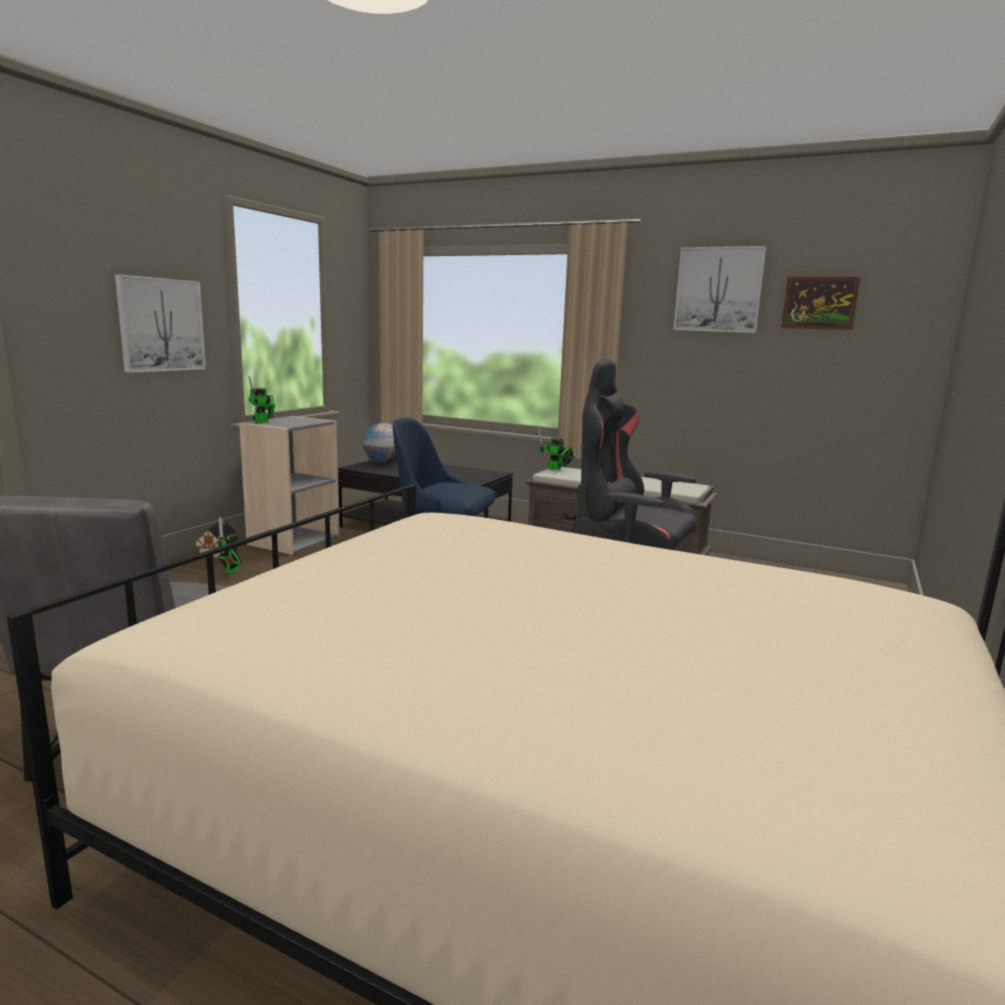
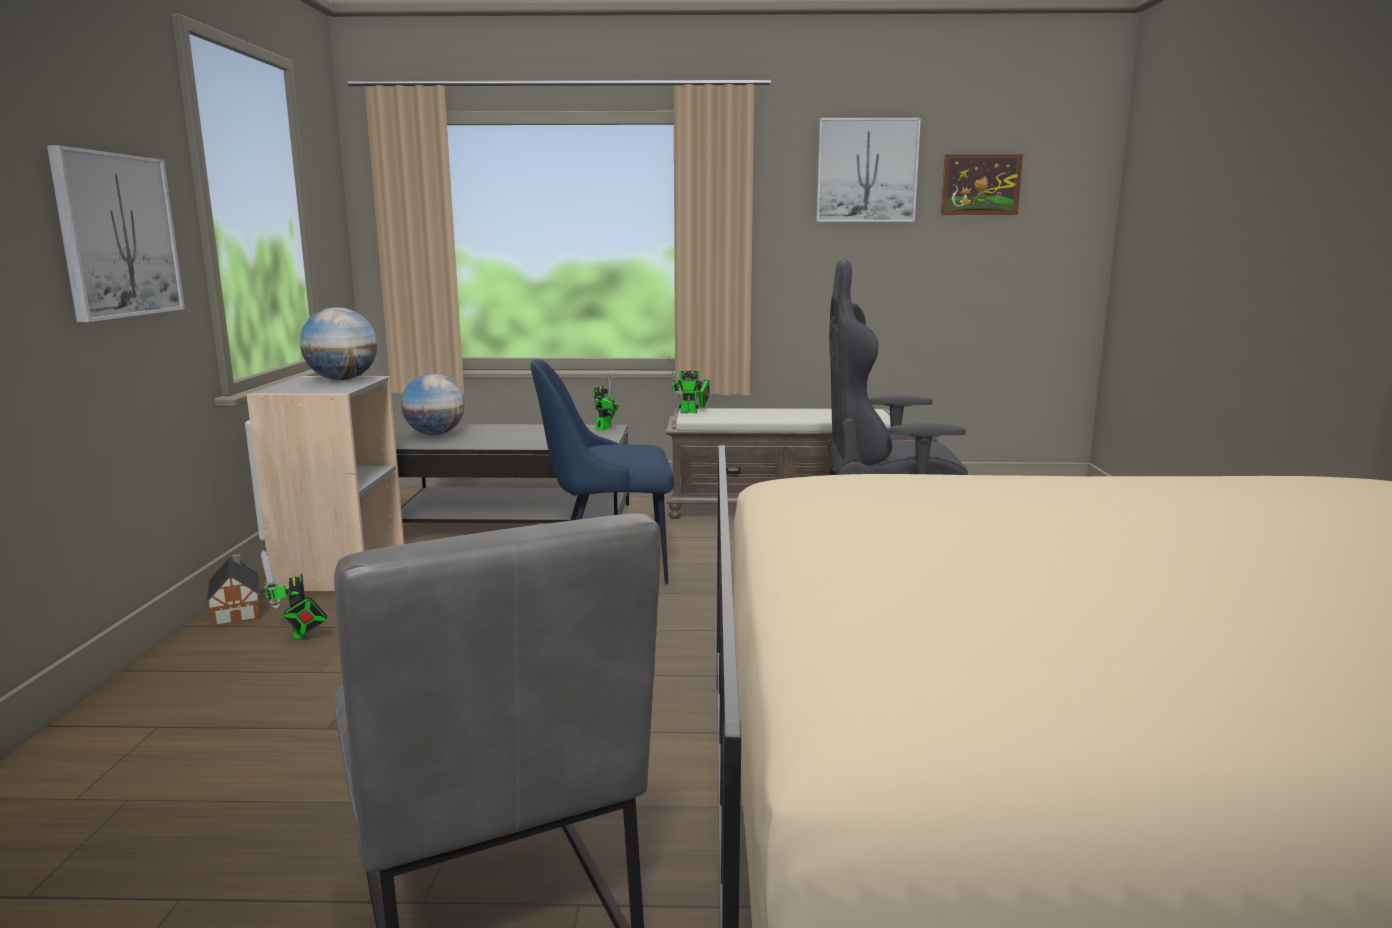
camera: 25 degrees left, 0 degrees up
(263, 422) = (284, 389): toy robot -> toy robot (605, 428)
(305, 420) = (342, 379): none -> globe

